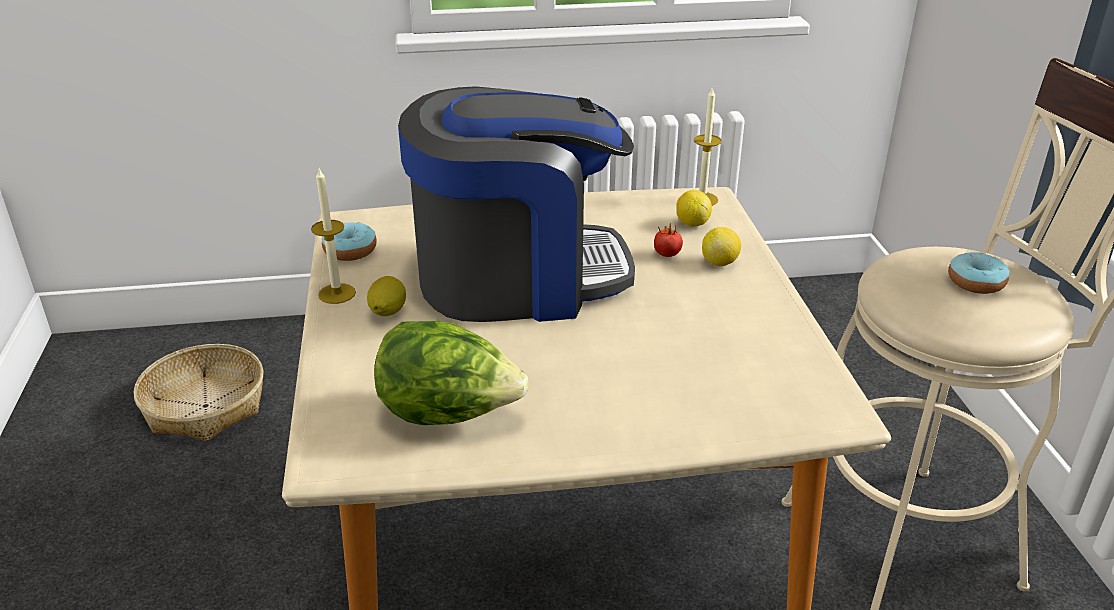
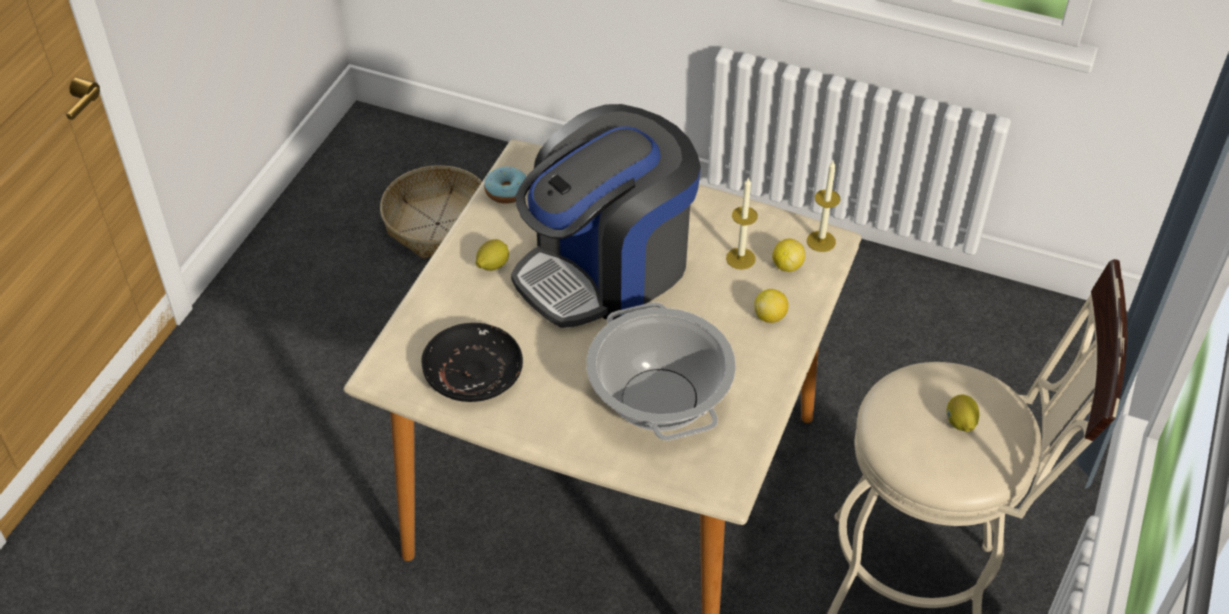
camera: 30 degrees right, 15 degrees up
(337, 293) = (471, 232): candle -> candle (740, 258)
(449, 414) = (473, 372): lettuce -> black plate
(519, 277) = (606, 269): coffee machine -> coffee machine turned 120 degrees clockwise
(667, 254) = (737, 291): tomato -> none
(688, 363) = (660, 400): none -> cooking pot
(975, 282) = (960, 423): donut -> lemon

